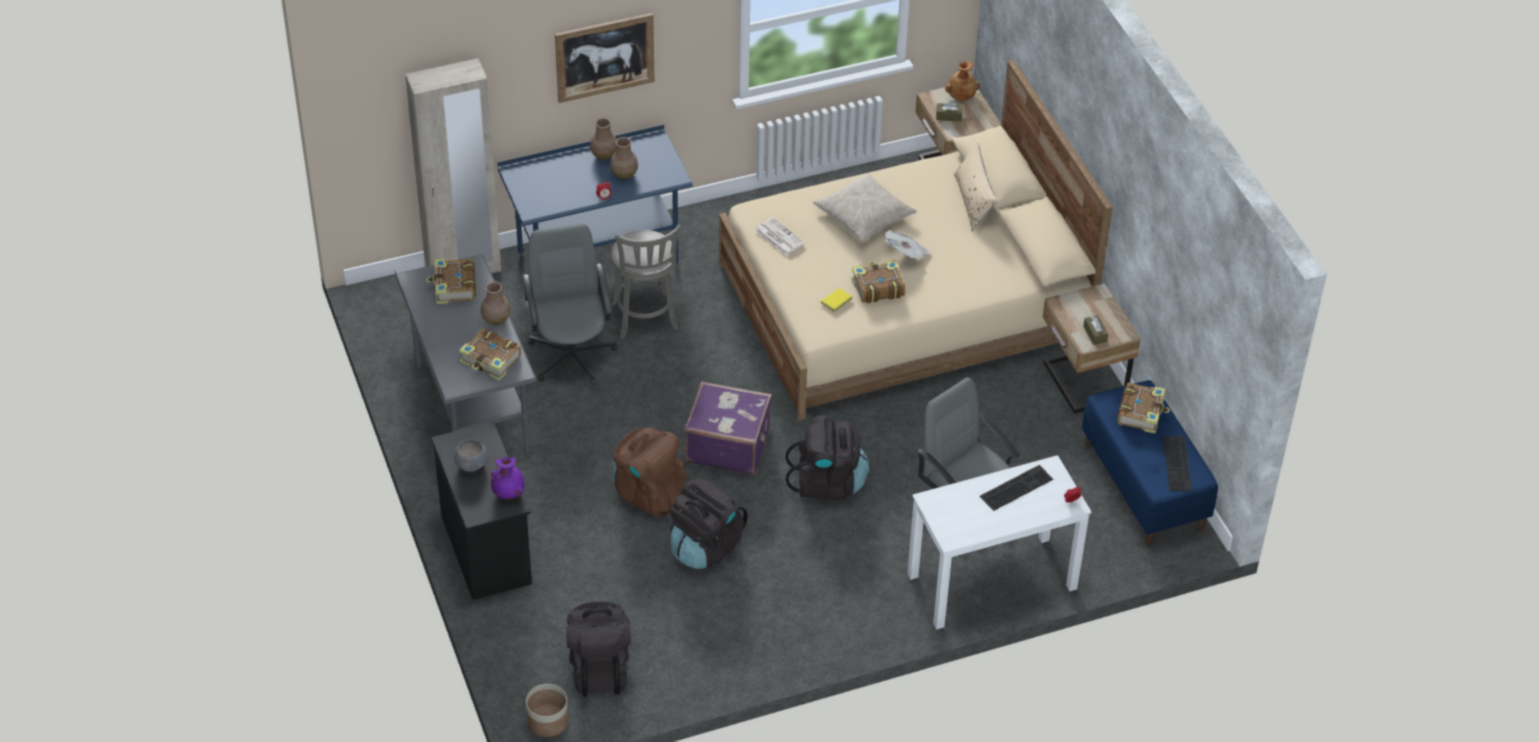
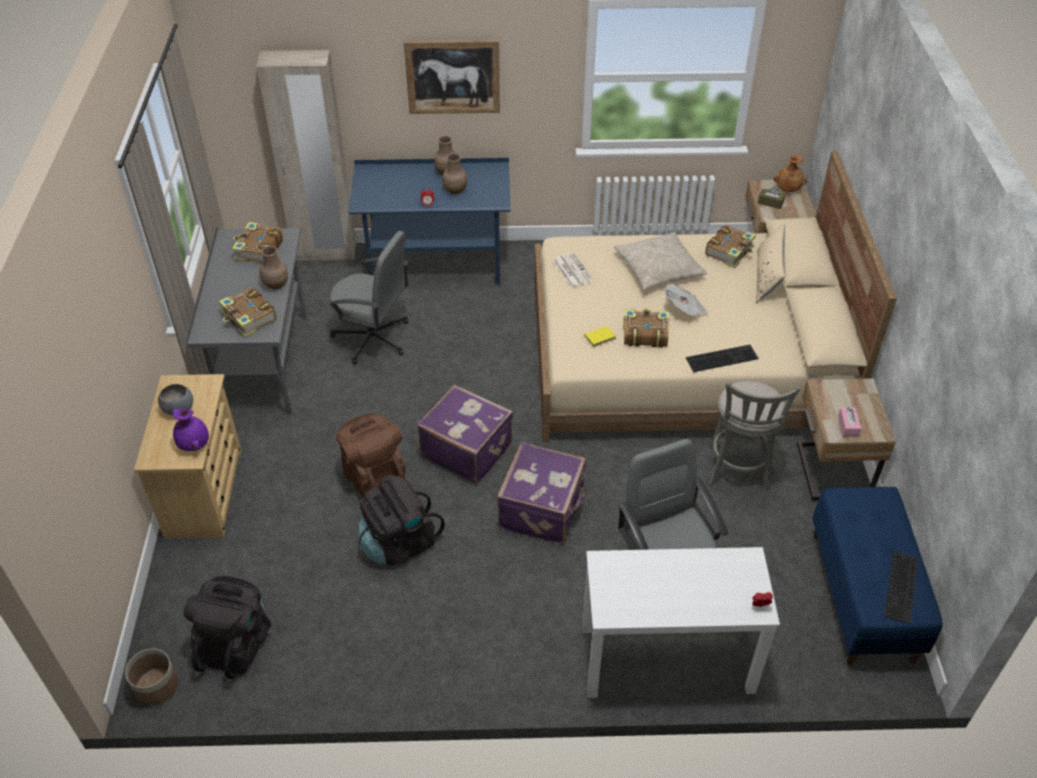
camera: 20 degrees right, 0 degrees up
(486, 549) = (204, 492): black dresser -> beige dresser
(571, 355) = (373, 338): grey office chair -> grey office chair turned 105 degrees clockwise
(645, 319) = (450, 323): grey stool -> grey stool (738, 470)
(828, 483) = (543, 510): black backpack -> purple suitcase
(1016, 486) = (703, 571): keyboard -> keyboard (722, 357)
(1095, 334) = (848, 426): brown tissue box -> pink tissue box
(1141, 413) = (876, 520): book -> book (730, 251)

